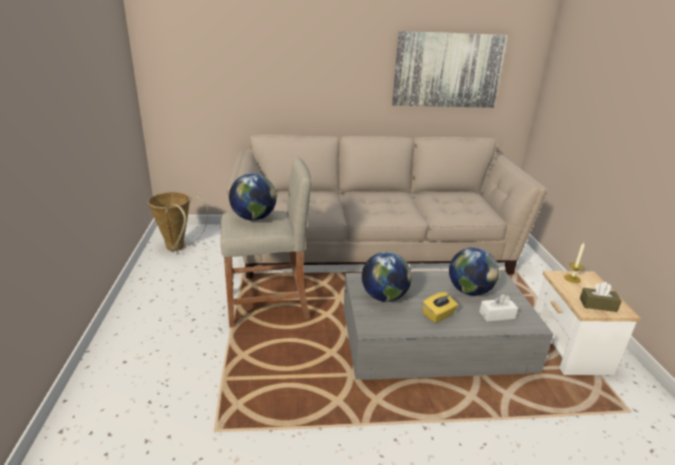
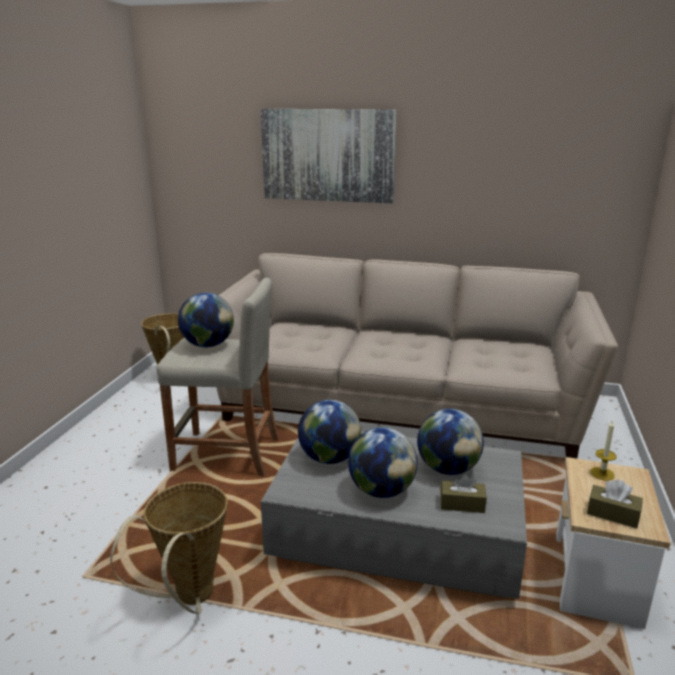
camera: 20 degrees right, 5 degrees down
(316, 428) = (189, 599): none -> basket
(438, 315) = (381, 491): yellow tissue box -> globe
(447, 70) = (513, 180): picture -> picture (328, 155)
(497, 315) = (462, 504): white tissue box -> brown tissue box

